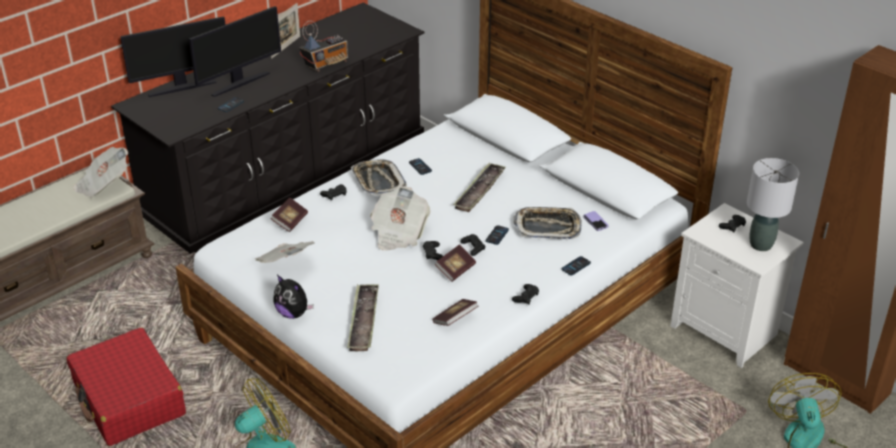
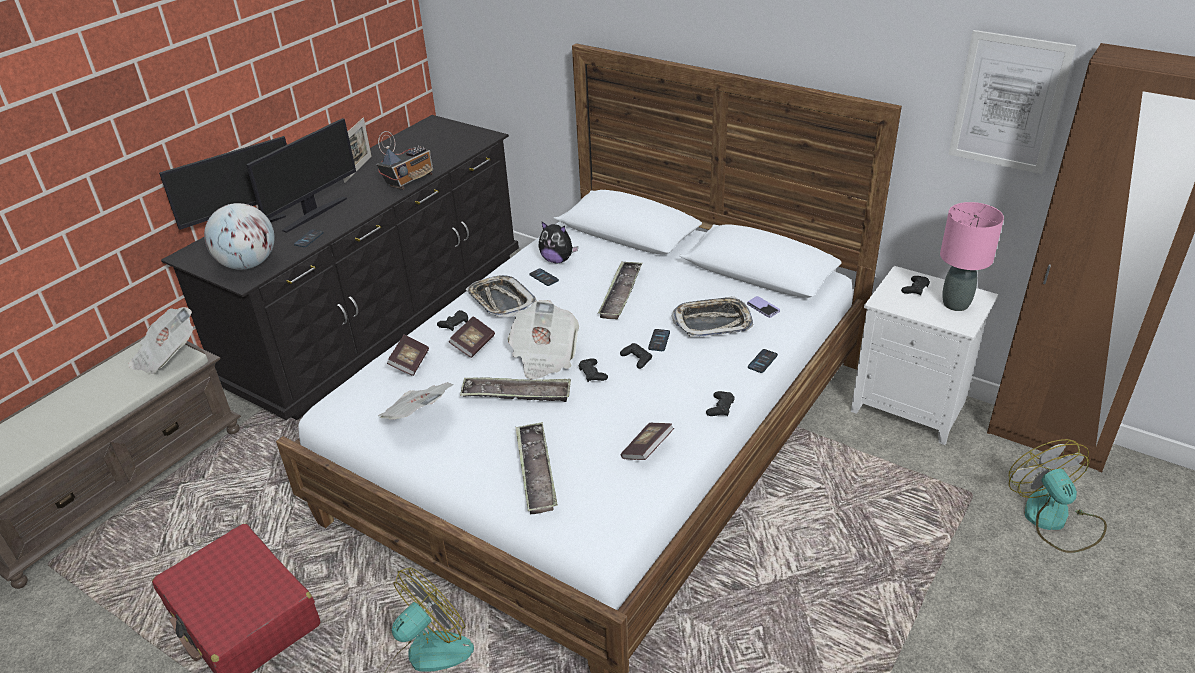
camera: 10 degrees left, 0 degrees up
(178, 120) = (248, 264): none -> globe
(293, 313) = (444, 477): plush toy -> plush toy (557, 260)
(367, 260) = (516, 394): none -> tray
(455, 270) = (626, 389): book -> book (473, 345)
(761, 244) = (955, 304): grey table lamp -> pink table lamp
(813, 79) = (1008, 102): none -> picture

